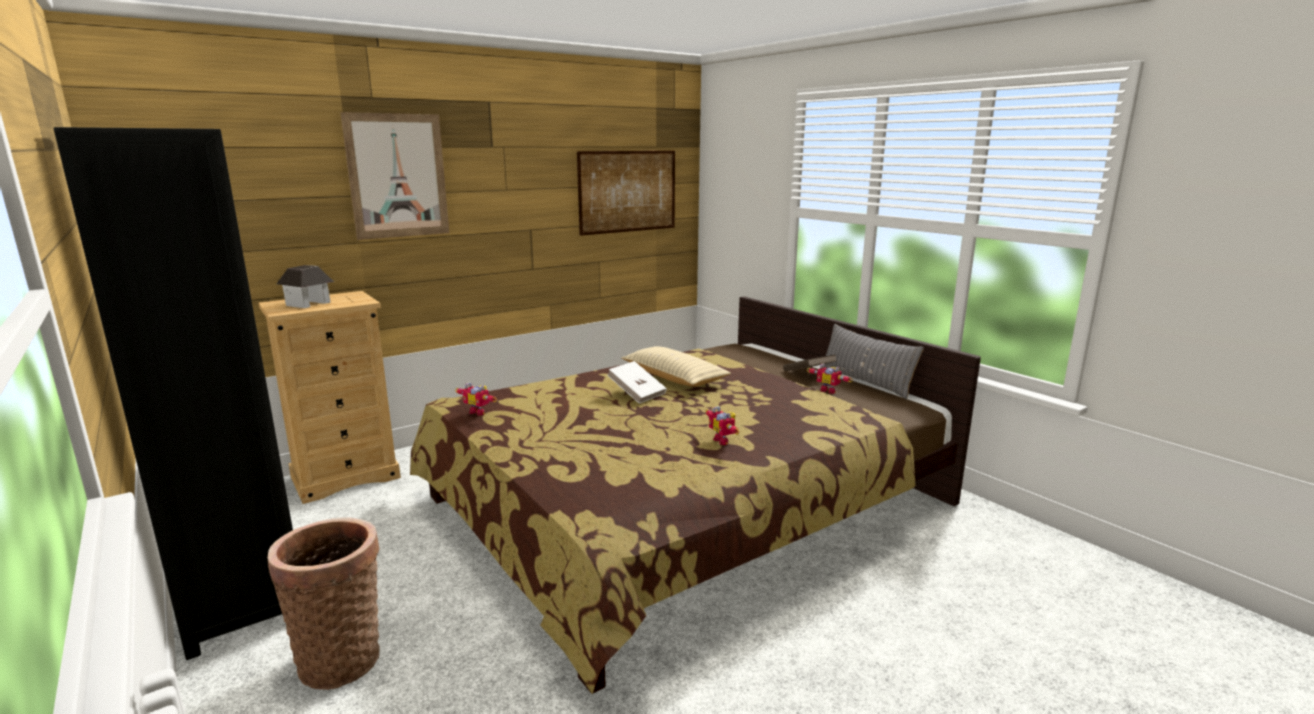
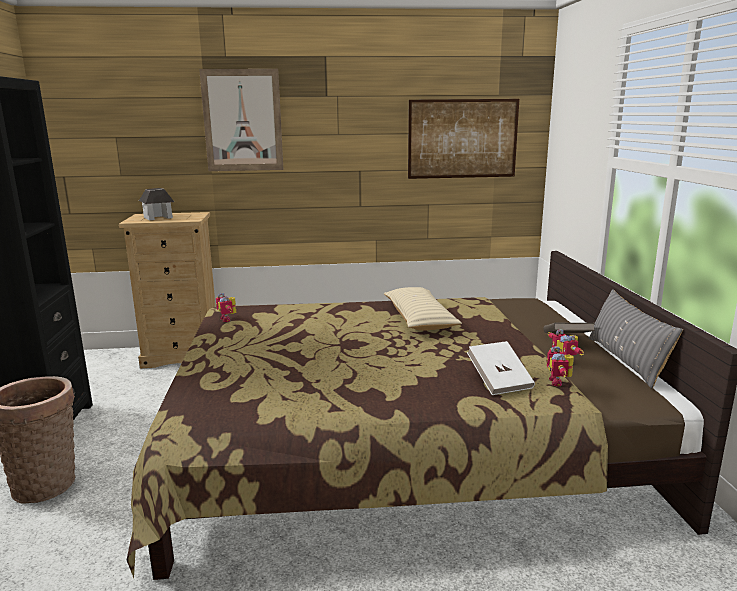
camera: 30 degrees right, 0 degrees up
(637, 394) = (364, 327): white book -> white book (499, 381)
(724, 440) = (376, 385): toy robot -> toy robot (559, 382)

